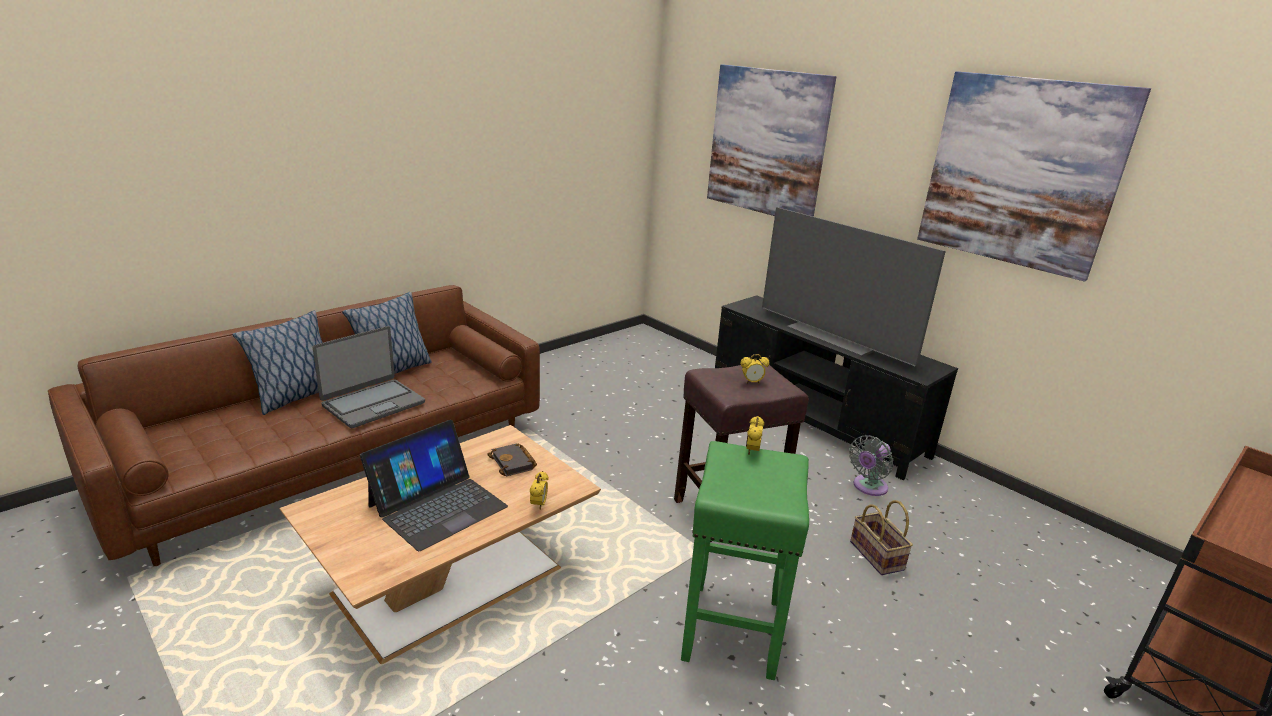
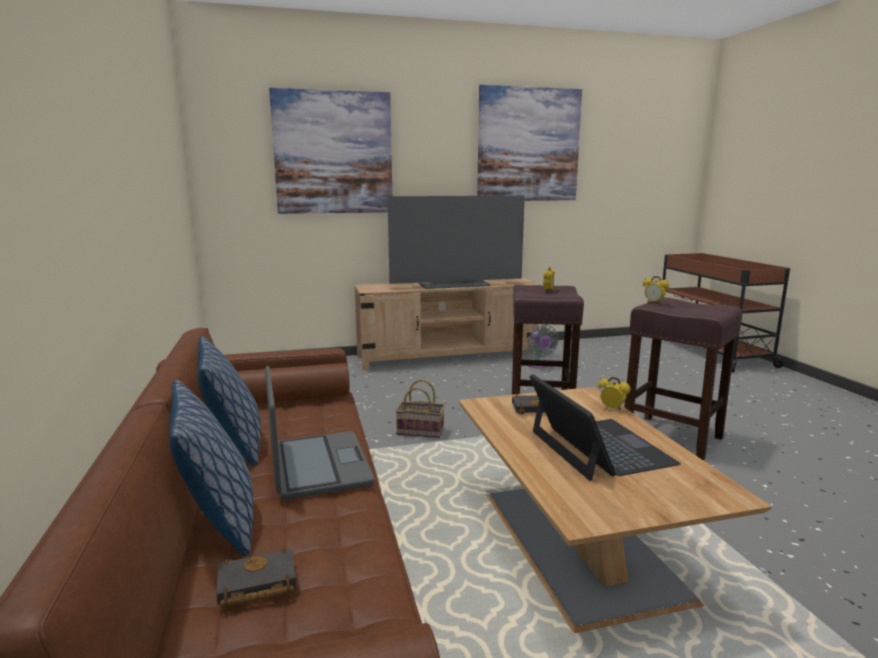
camera: 60 degrees left, 10 degrees down
(234, 425) = (255, 585): none -> black book
(732, 631) = (674, 438): green stool -> brown stool
(815, 420) = (448, 356): black tv stand -> beige tv stand
(878, 556) = (610, 382): basket -> basket (422, 431)

